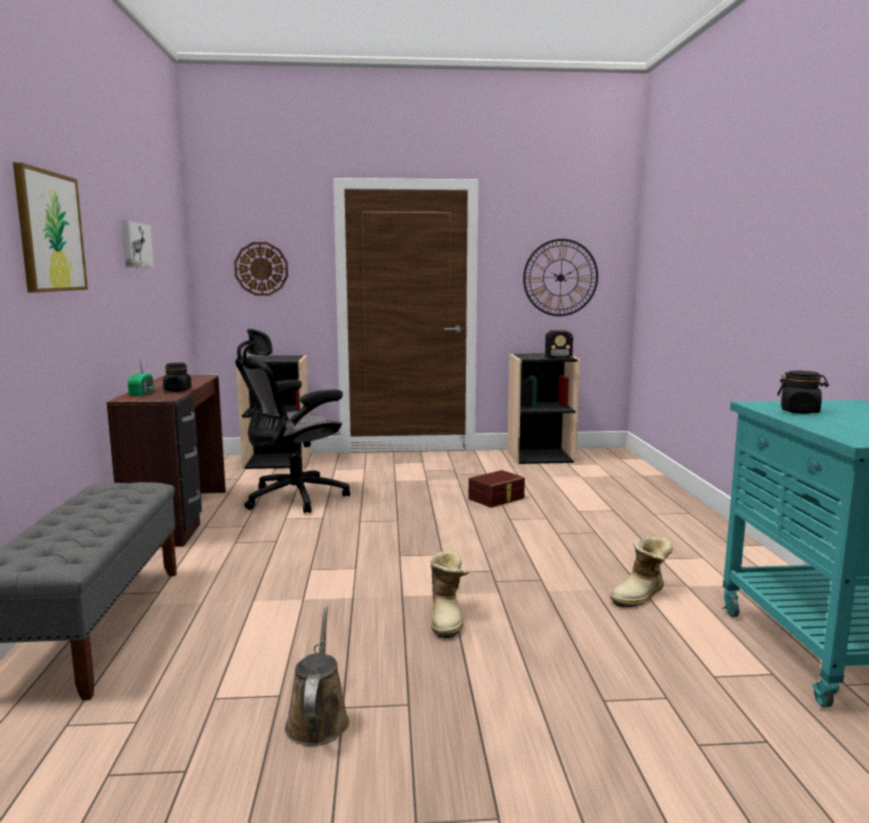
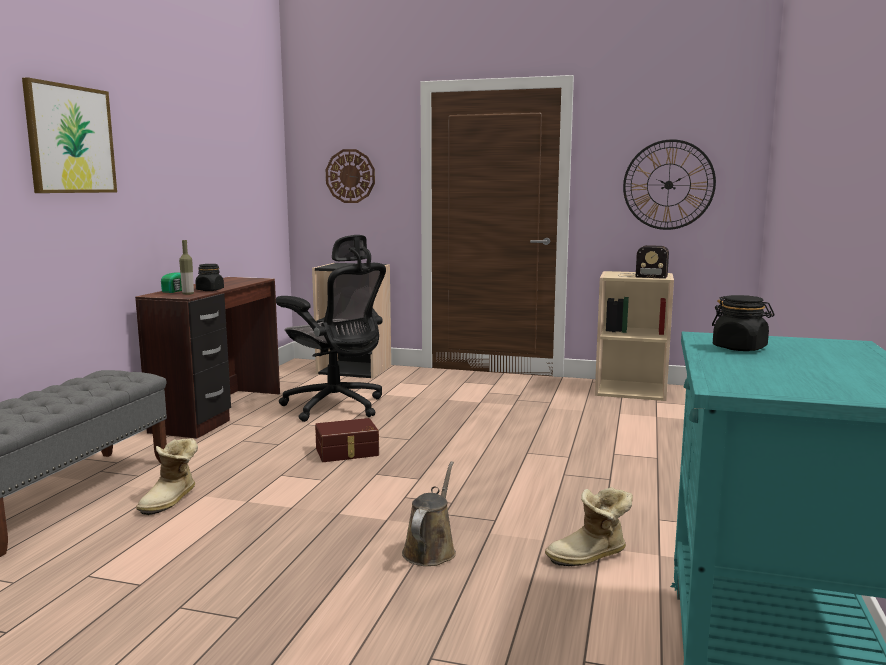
camera: 20 degrees right, 0 degrees up
(135, 245) = (199, 153): picture -> none
(162, 396) = (188, 294): none -> bottle
(295, 498) = (335, 406): office chair -> office chair turned 120 degrees counterclockwise
(318, 720) = (148, 613): brown watering can -> brown watering can (431, 550)
(448, 618) = (358, 543): boot -> boot (171, 500)
(497, 498) = (535, 430): brown storage box -> brown storage box (347, 452)
(541, 456) = (631, 390): black bookcase -> beige bookcase

